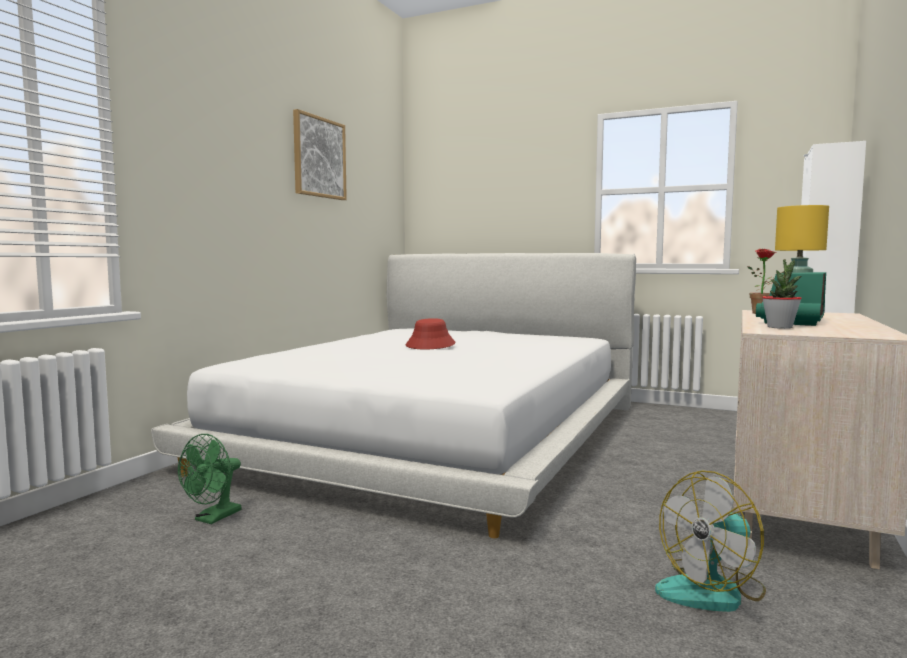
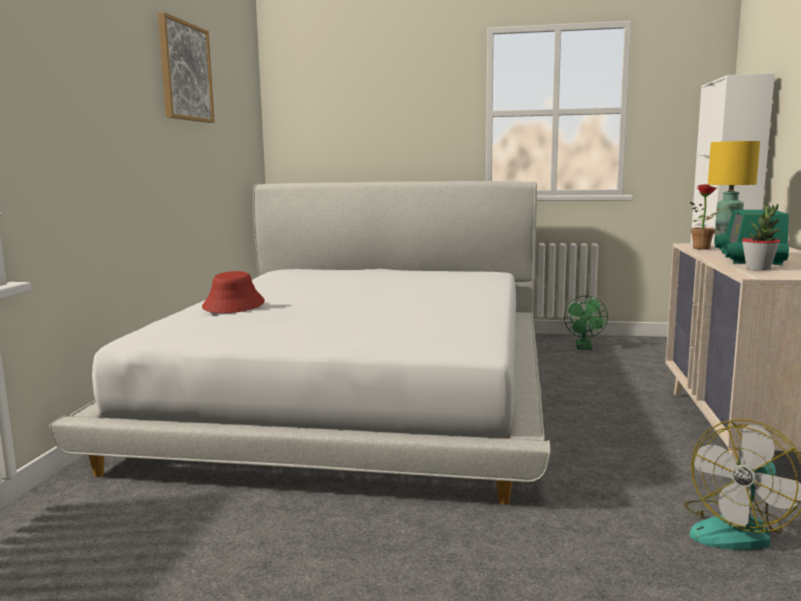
camera: 15 degrees left, 5 degrees up
(213, 518) = (180, 526): green fan -> green fan (584, 347)
(430, 345) = (348, 293): red hat -> red hat (234, 305)

